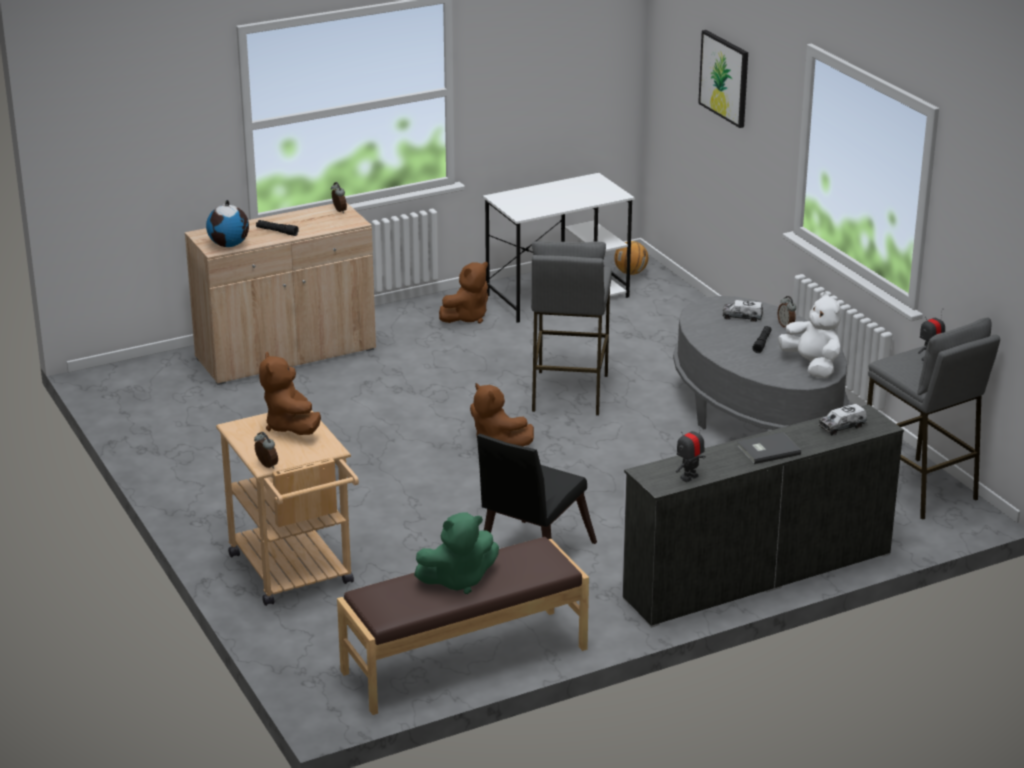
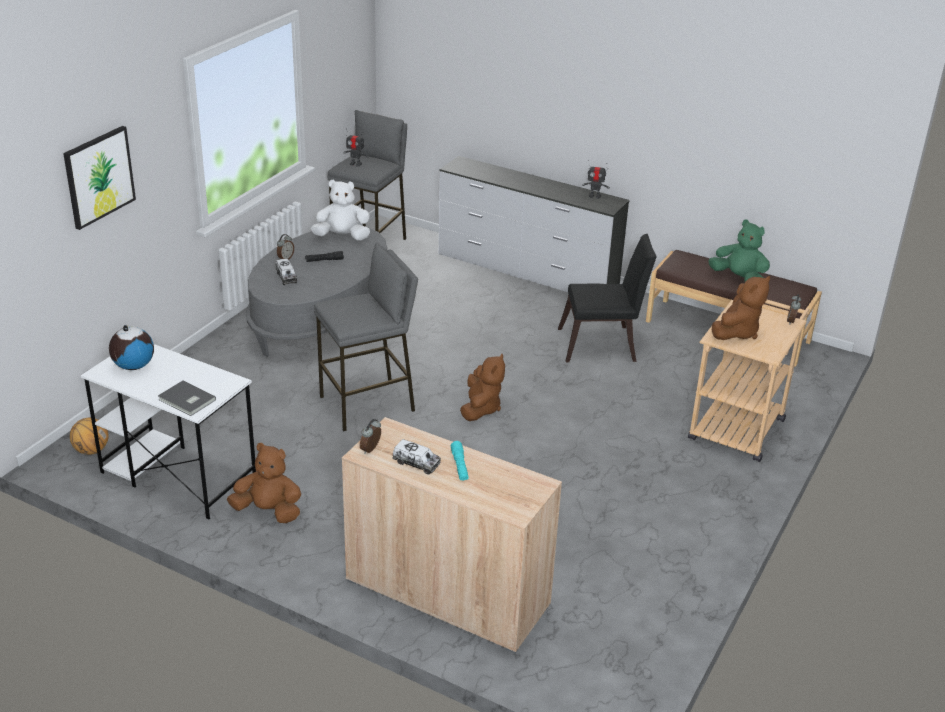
camera: 125 degrees left, 5 degrees up
(229, 245) = (521, 481): globe -> globe (133, 366)
(277, 231) = (459, 466): black flashlight -> turquoise flashlight
(767, 450) = (533, 183): grey book -> grey book (186, 400)
(812, 366) = (342, 237): white plush toy -> white plush toy turned 60 degrees clockwise
(842, 427) = (478, 170): toy truck -> toy truck (416, 463)

